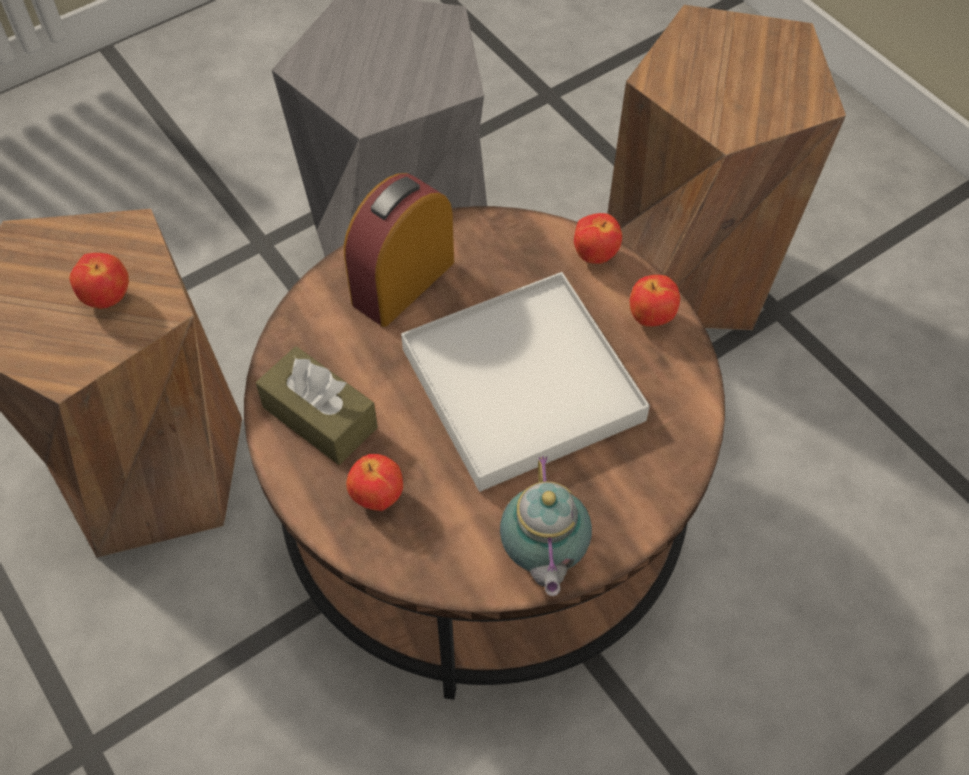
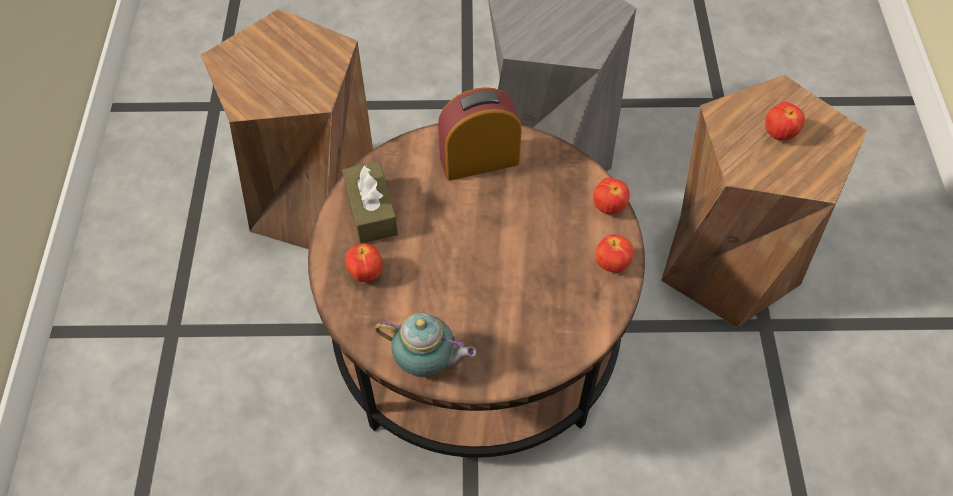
camera: 35 degrees right, 0 degrees up
(108, 298) = (296, 78): apple -> apple (779, 134)
(523, 385) = (499, 259): white tray -> none
(542, 558) = (428, 364): teapot -> teapot turned 105 degrees counterclockwise

